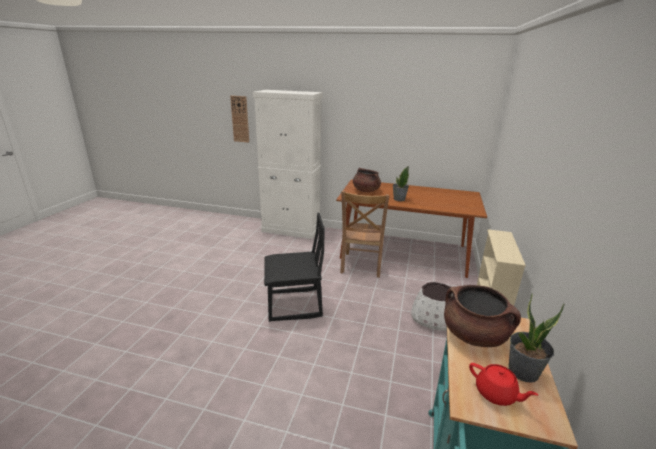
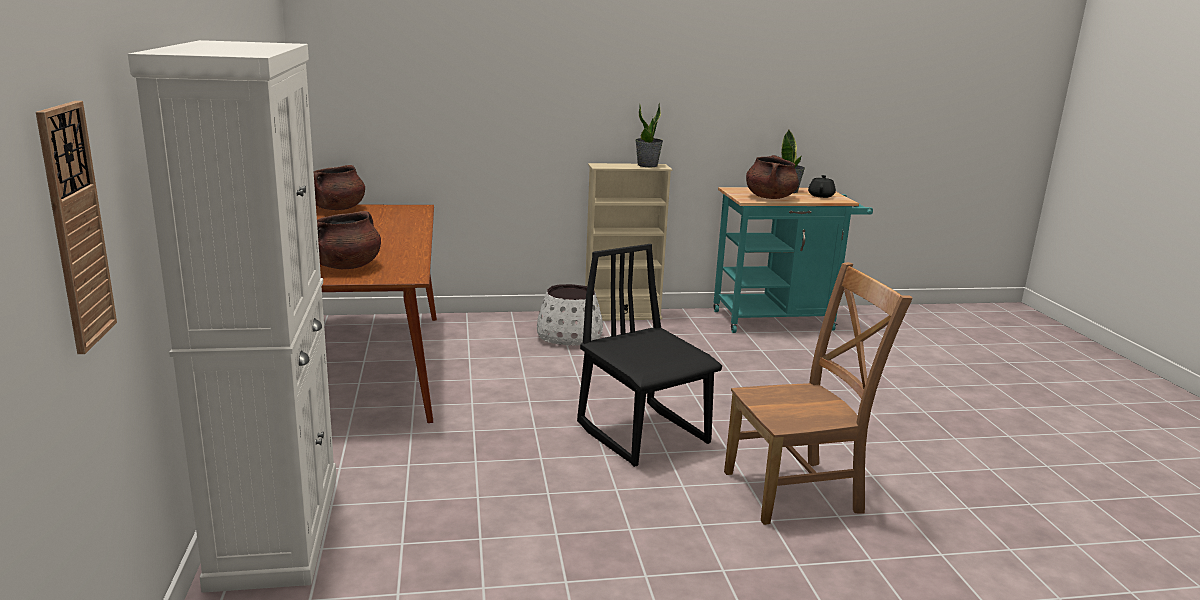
camera: 115 degrees left, 5 degrees down
(361, 266) = (452, 397): brown chair -> brown chair (797, 491)
(399, 199) = (388, 243): potted plant -> potted plant (647, 165)
(469, 196) = (337, 208): none -> brown cooking pot
(496, 394) = (821, 195): red teapot -> black teapot

